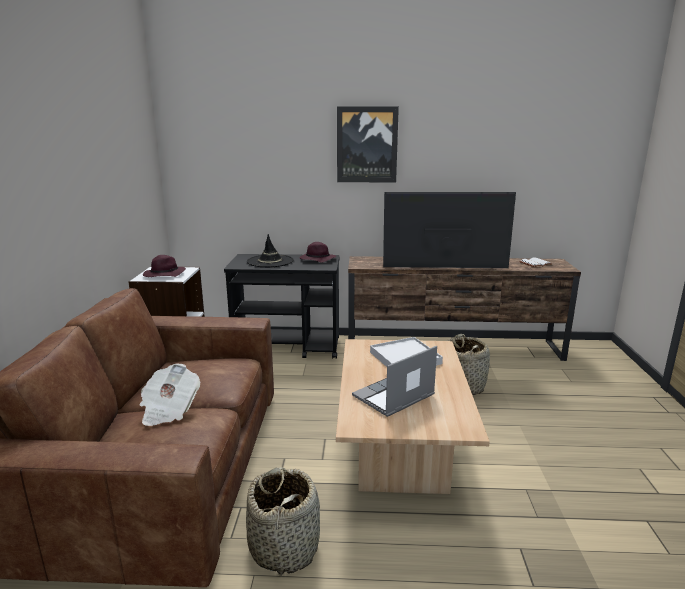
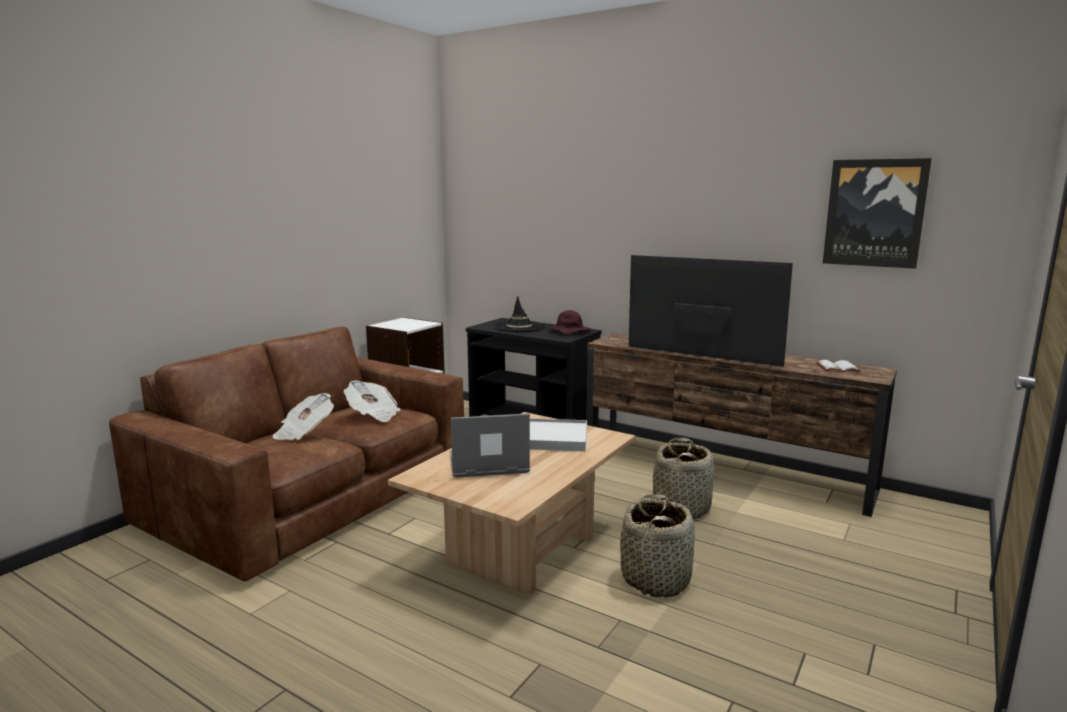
camera: 30 degrees right, 5 degrees down
(164, 275) = (401, 324): purple hat -> none
(211, 372) = (373, 415): none -> newspaper
(284, 547) = (334, 581): basket -> basket (656, 579)
(367, 145) = (637, 201): picture -> picture (874, 213)

